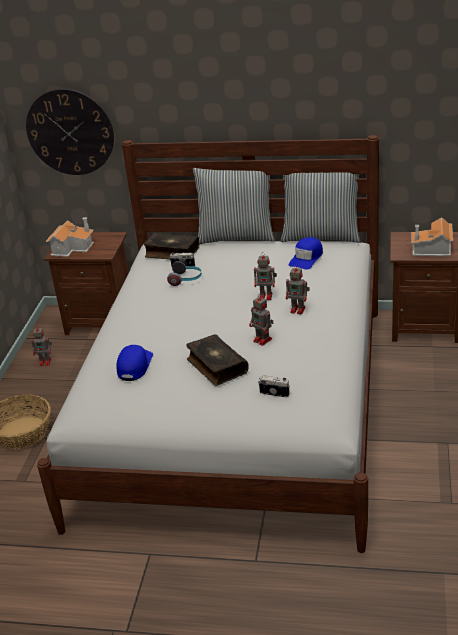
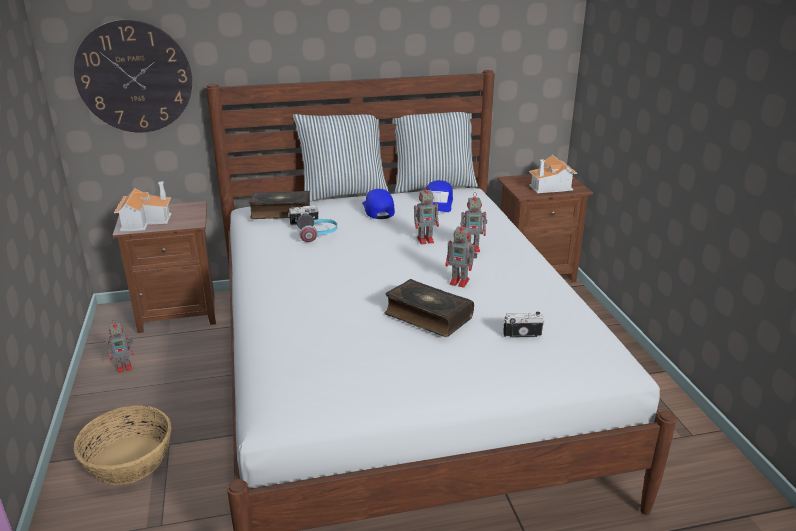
camera: 25 degrees left, 5 degrees down
(134, 365) = (320, 331): blue cap -> blue cap (378, 209)

